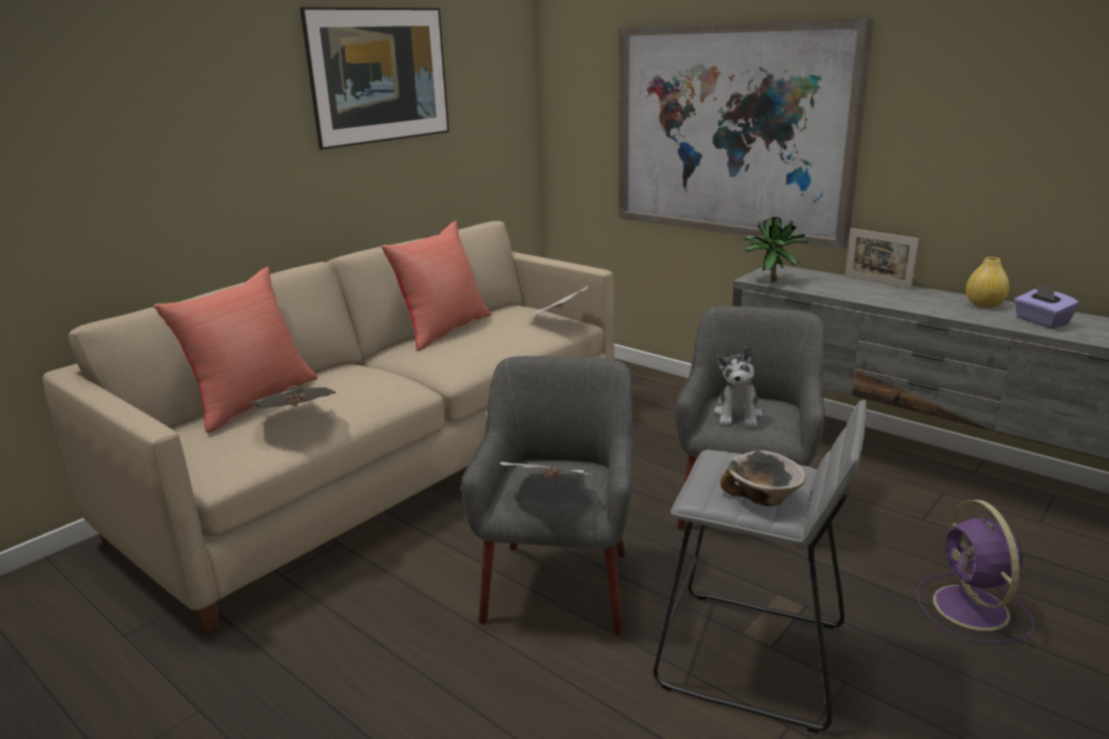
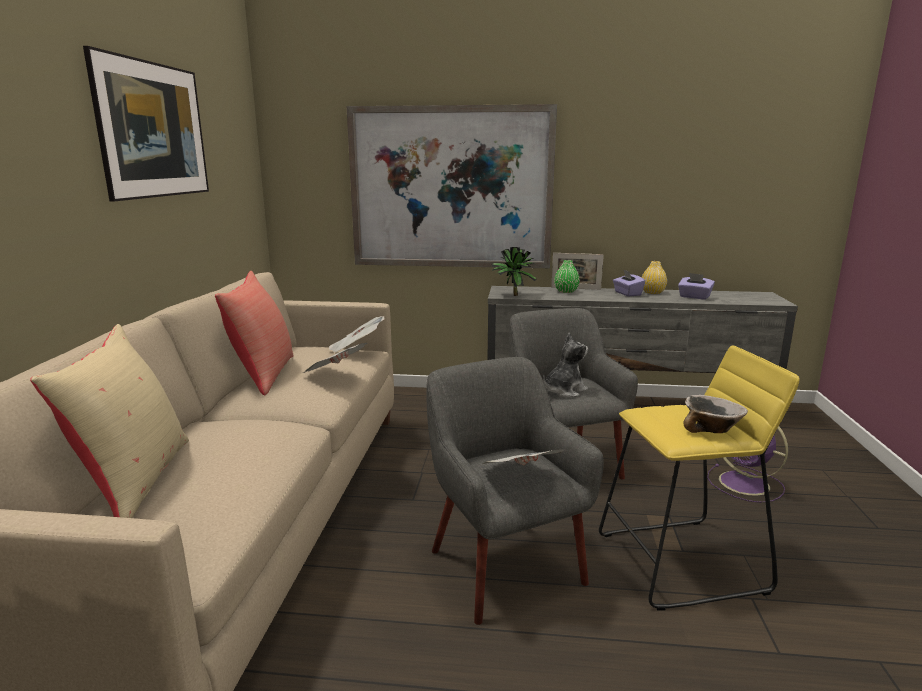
camera: 35 degrees left, 5 degrees down
(252, 401) = (135, 480): red pillow -> beige pillow
(297, 419) = (226, 482): newspaper -> newspaper (335, 374)
(738, 415) = (564, 391): plush toy -> plush toy turned 105 degrees counterclockwise
(751, 657) = (681, 562): grey stool -> yellow stool
(854, 285) = (566, 291): none -> green vase
(939, 301) = (627, 294): none -> purple tissue box

